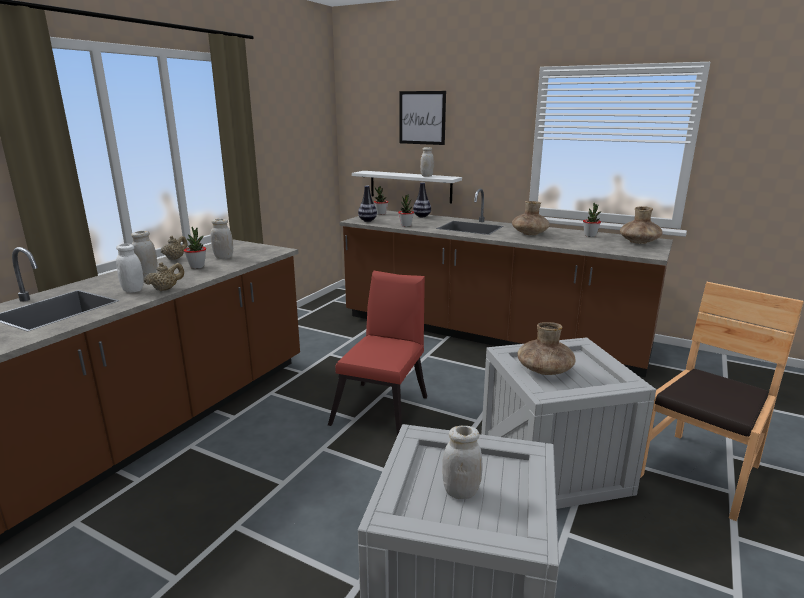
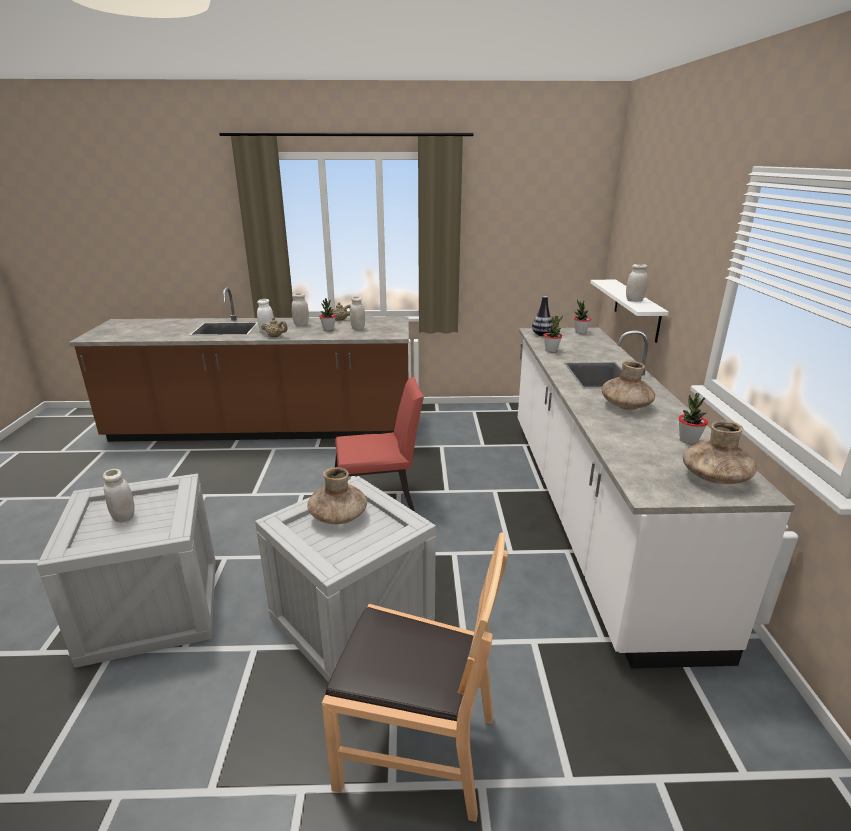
camera: 60 degrees right, 5 degrees up
(422, 118) = (657, 225): picture -> none
(422, 216) = (604, 347): vase -> none
(488, 334) = (591, 512): brown counter -> white counter

